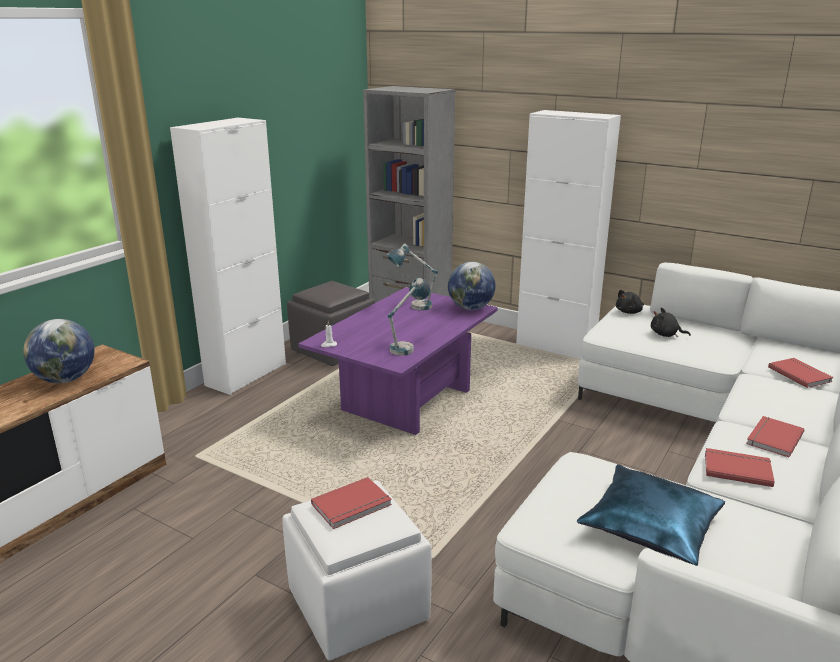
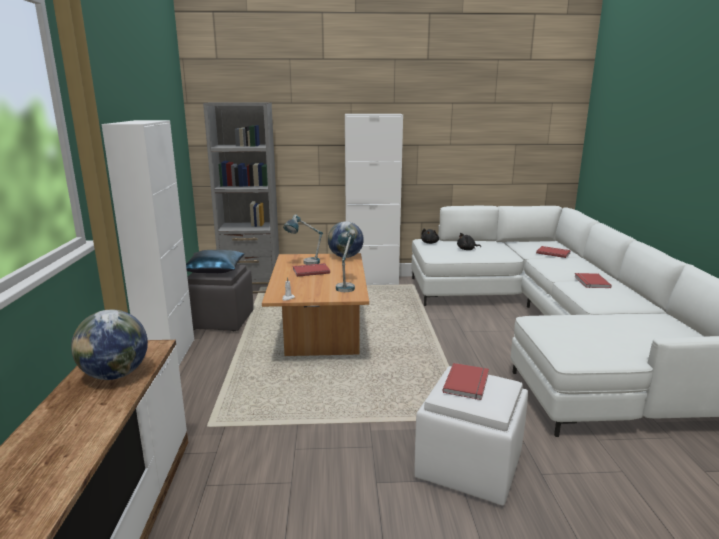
camera: 35 degrees left, 5 degrees down
(404, 399) = (319, 336): purple coffee table -> brown coffee table
(650, 526) = (615, 335): blue pillow -> blue pillow (214, 269)
(737, 468) = (601, 299): red book -> red book (310, 271)

